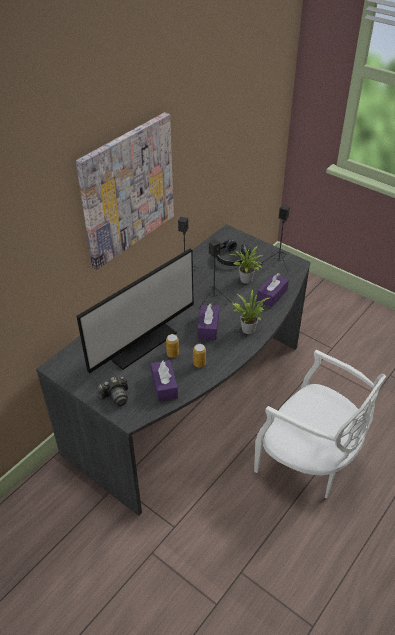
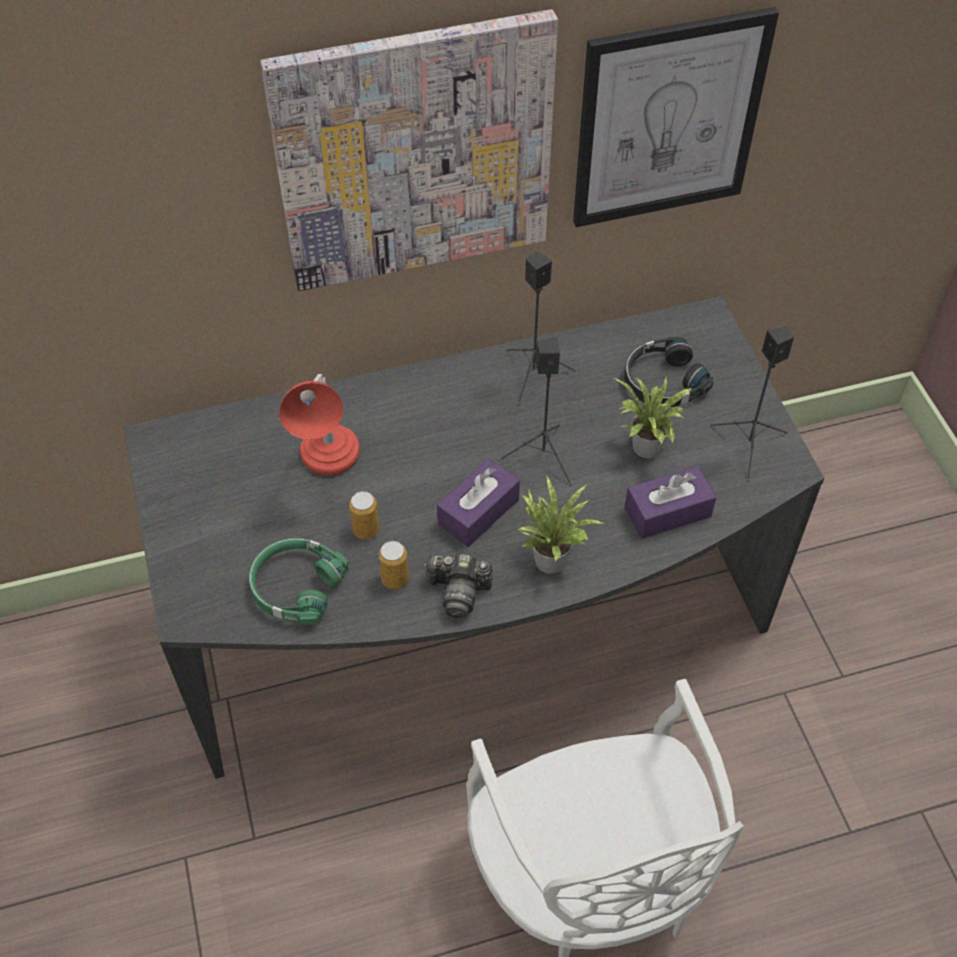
camera: 35 degrees right, 10 degrees up
(115, 396) = (199, 556): camera -> camera (458, 591)
(138, 341) = (329, 468): monitor -> red table lamp
(164, 385) = (296, 586): purple tissue box -> green headphones
(201, 151) = (668, 120): none -> picture

